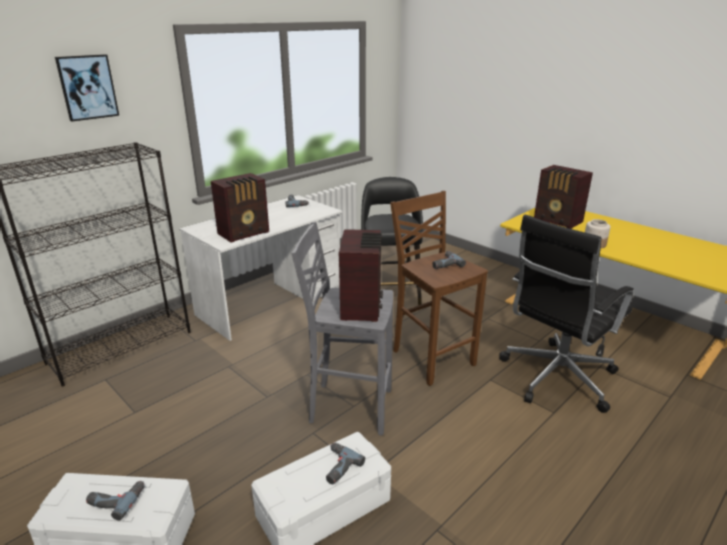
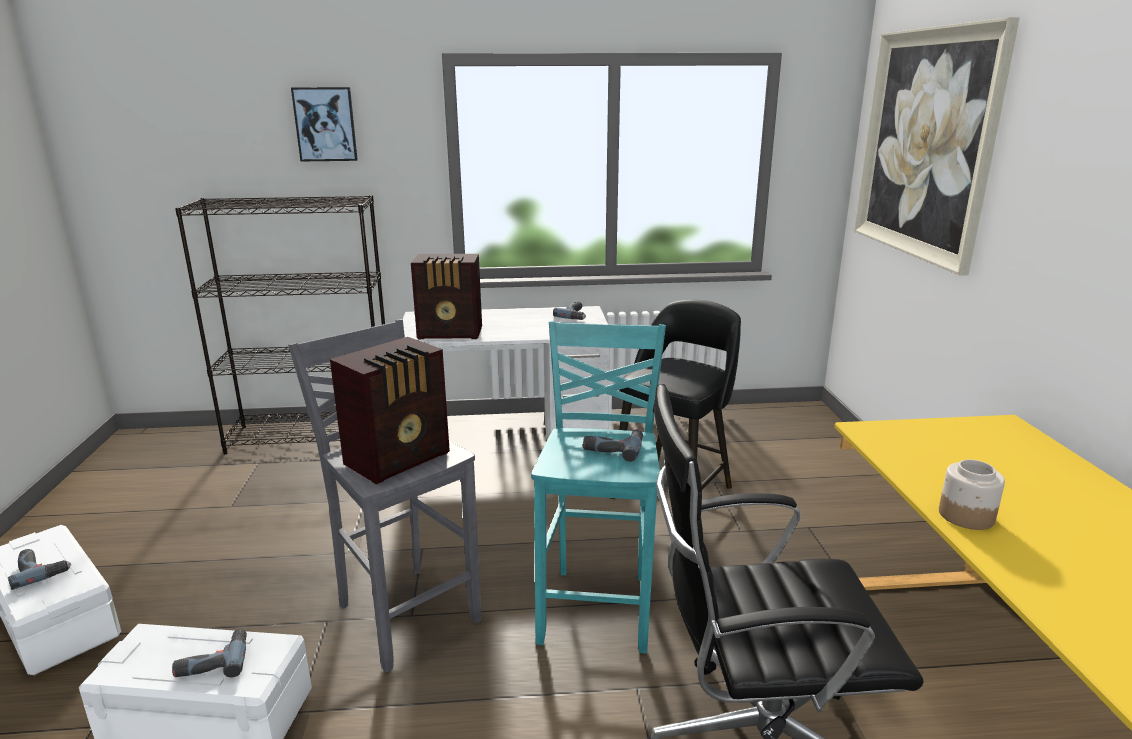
camera: 40 degrees right, 5 degrees down
(431, 357) = (598, 607): brown stool -> turquoise stool
(460, 74) = (926, 144): none -> picture
(558, 221) = (967, 452): radio -> none

